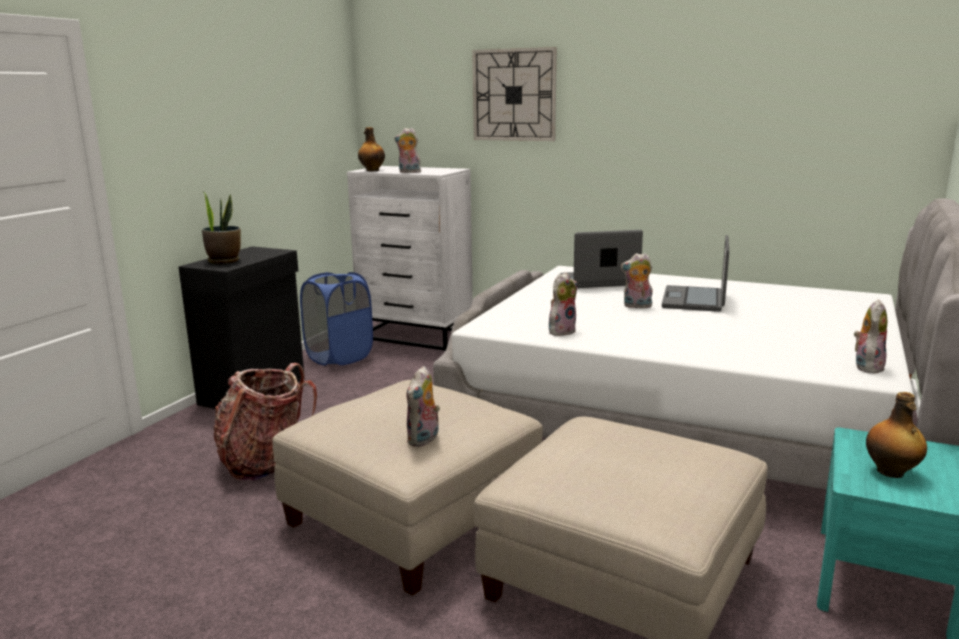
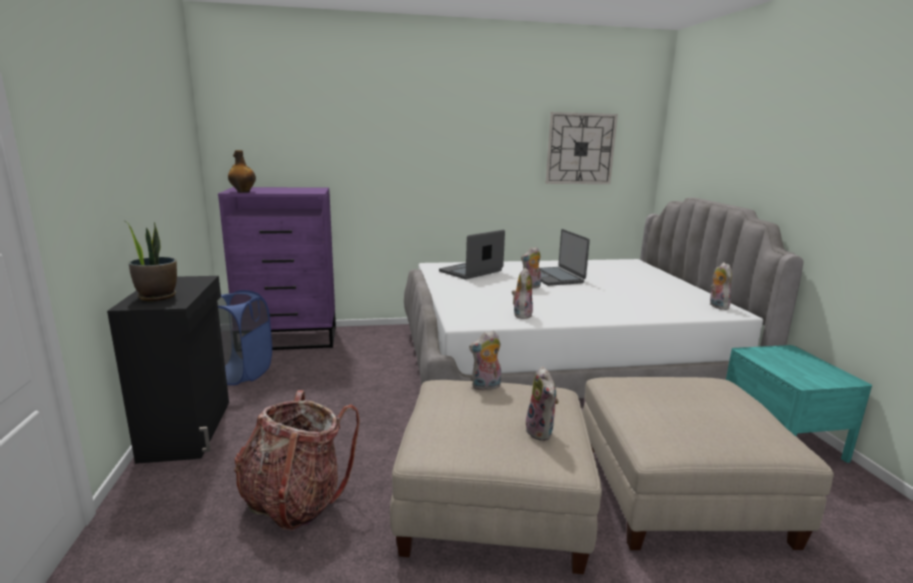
camera: 35 degrees left, 0 degrees up
(408, 172) = (285, 192): plush toy -> plush toy (486, 387)
(416, 335) = (289, 339): white dresser -> purple dresser
(514, 95) = (367, 124): wall clock -> wall clock (580, 149)
(891, 472) = (799, 369): bottle -> none

